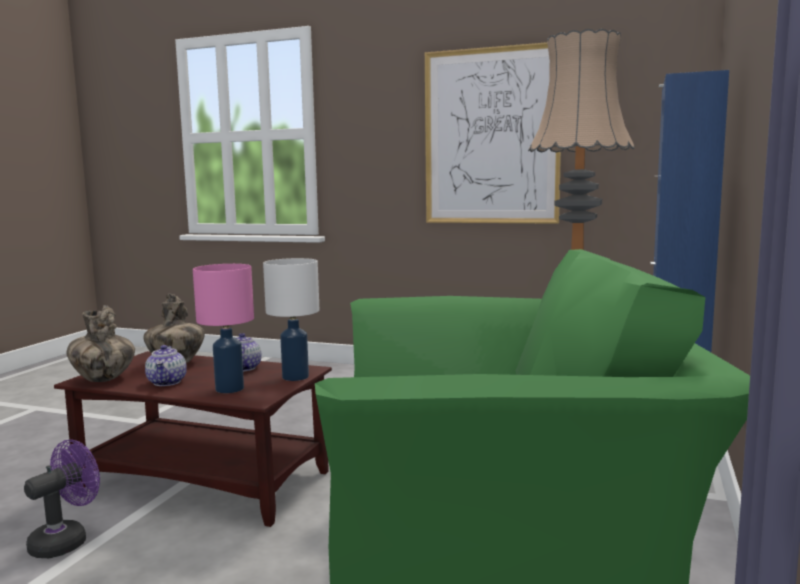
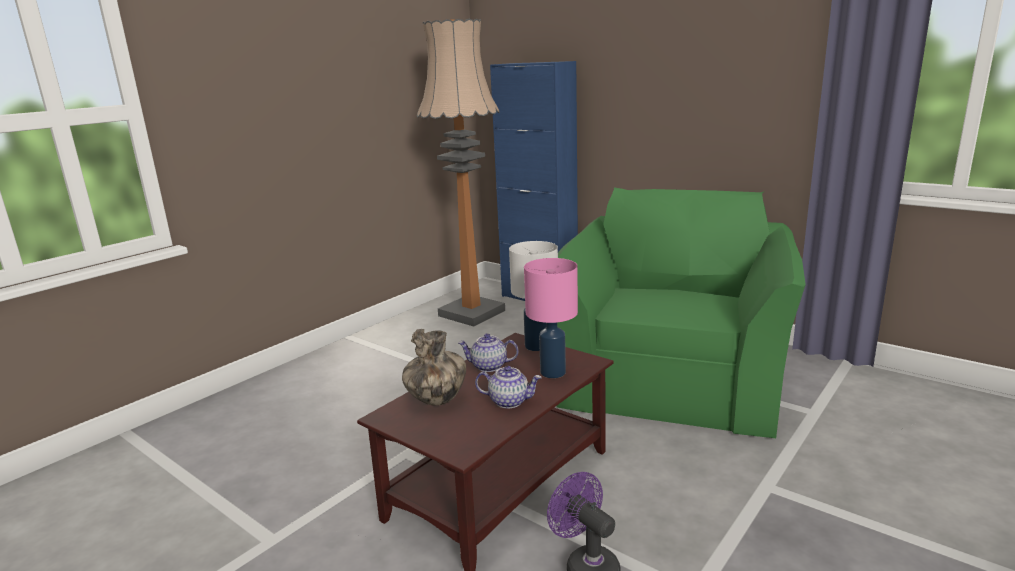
camera: 70 degrees left, 10 degrees up
(103, 379) = (468, 438): vase -> none
(491, 137) = (343, 103): picture -> none

